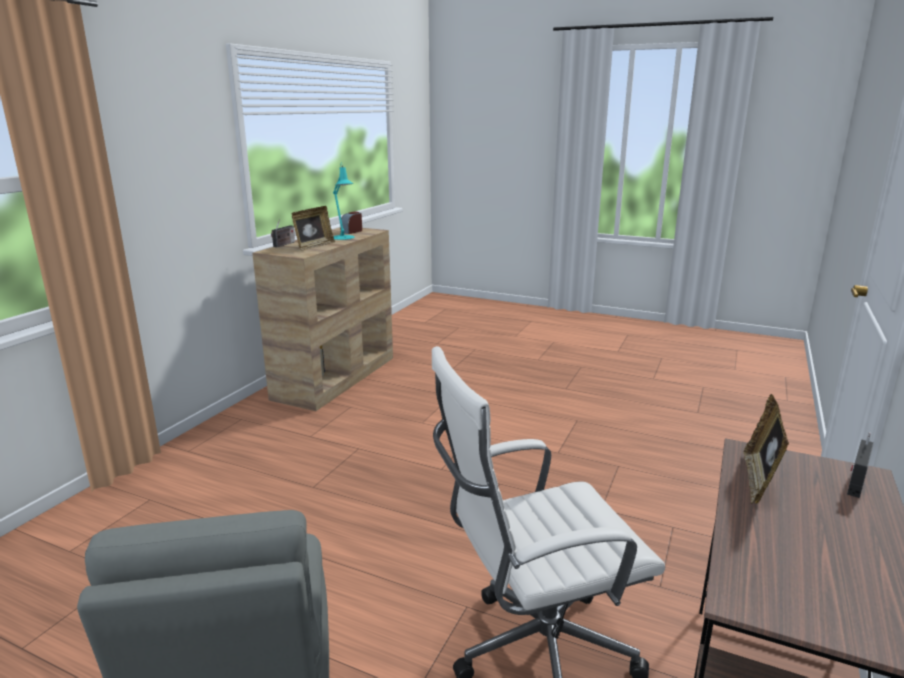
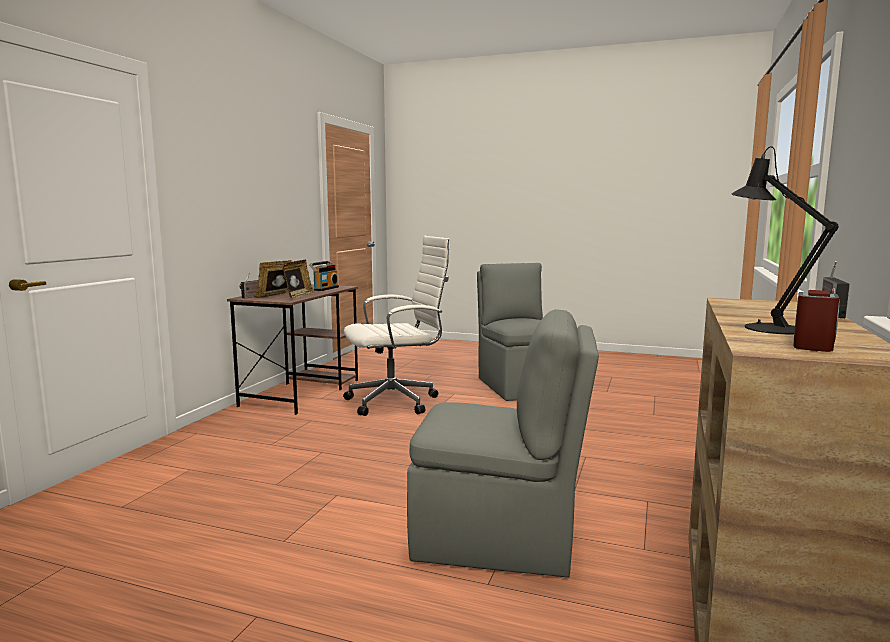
camera: 175 degrees right, 10 degrees down
(314, 246) = (758, 311): picture frame -> picture frame (276, 295)
(344, 238) = (766, 327): turquoise table lamp -> black table lamp
(436, 415) = (499, 539): none -> grey chair
(774, 567) = (325, 288): none -> radio

